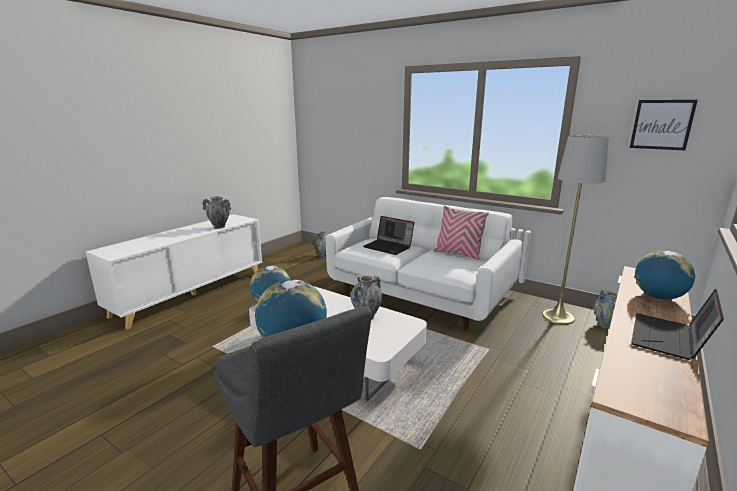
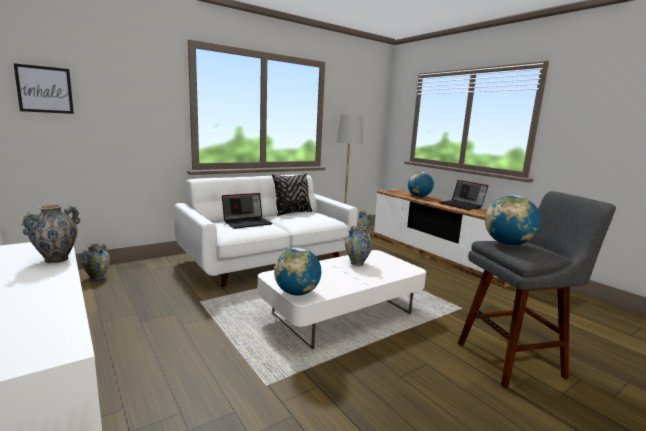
camera: 70 degrees left, 5 degrees down
(458, 254) = (292, 212): pink pillow -> black pillow
(661, 124) = (361, 110): picture -> picture (45, 89)

